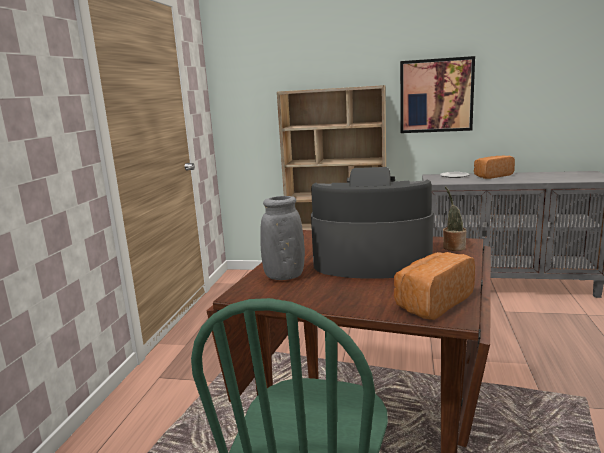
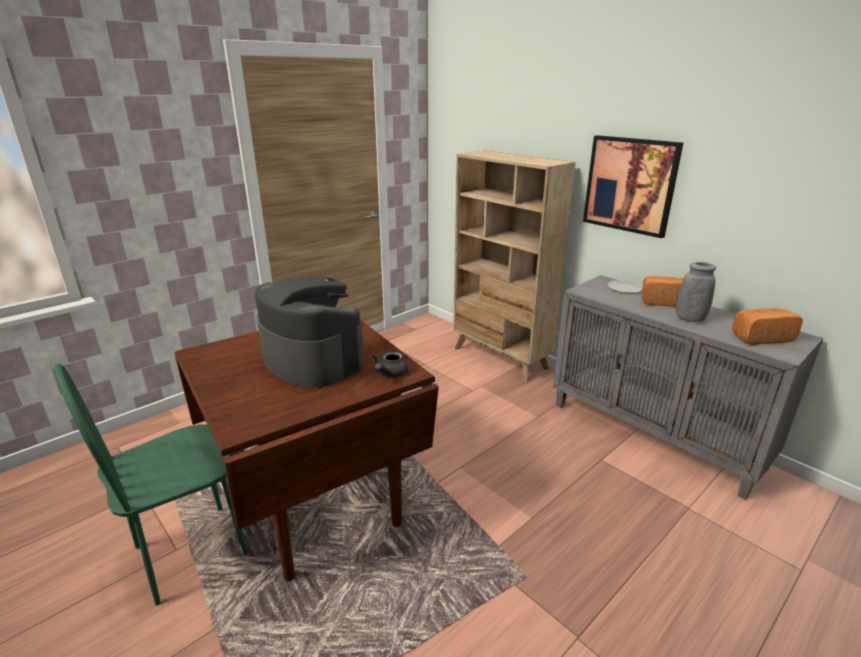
camera: 35 degrees right, 10 degrees up
(284, 276) = (241, 349): grey vase -> grey vase (690, 318)
(431, 302) = (254, 414): bread -> bread (759, 337)
(453, 247) = (389, 374): potted plant -> grey teapot

